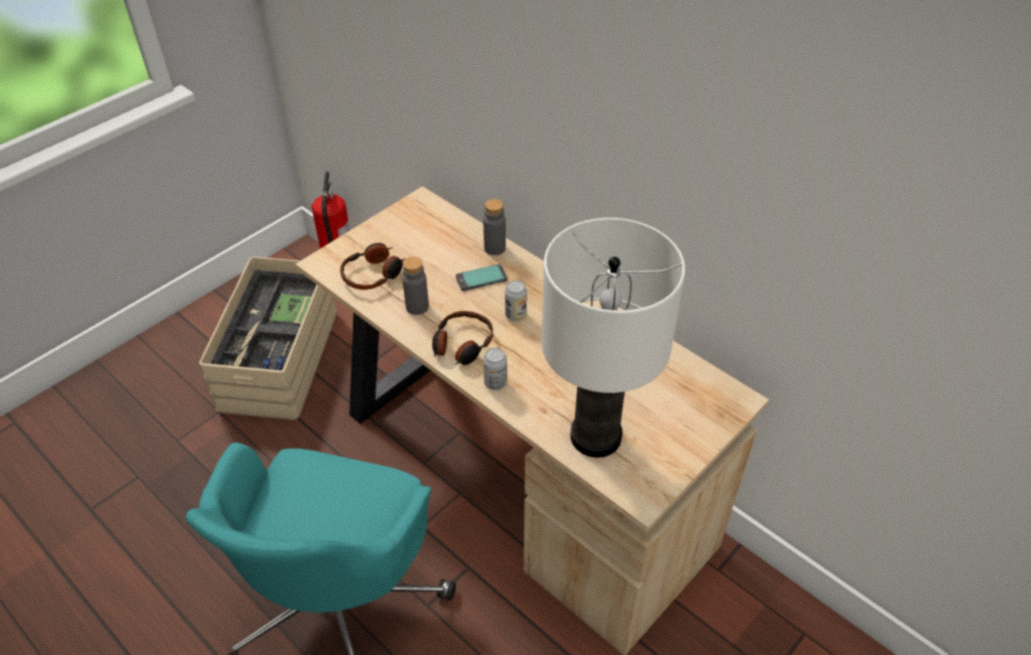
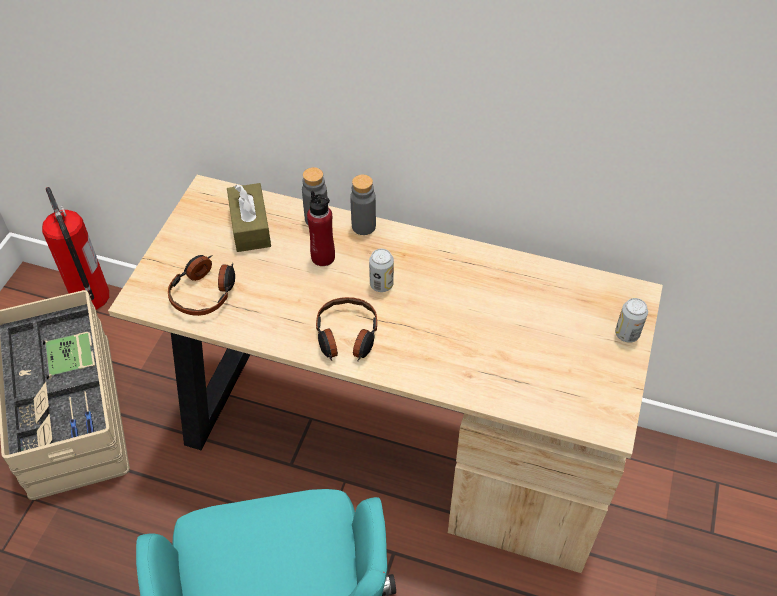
camera: 25 degrees left, 5 degrees up
(417, 307) = (274, 311): grey bottle -> grey bottle (363, 226)
(438, 237) = (250, 226): none -> brown tissue box
(481, 278) = (323, 257): phone -> red bottle
(495, 383) = (405, 365): can -> can (627, 334)
(596, 437) = (534, 383): white table lamp -> none

